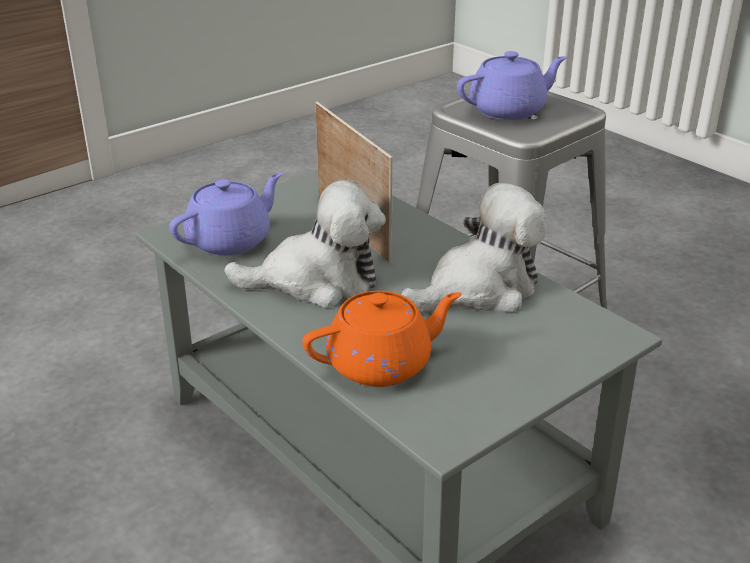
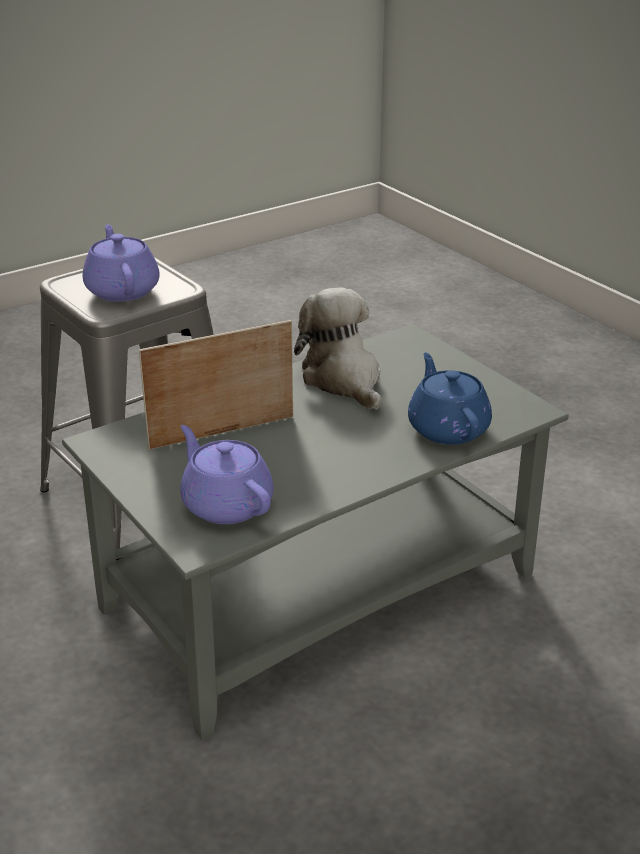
camera: 85 degrees left, 0 degrees up
(317, 281) = (318, 454): plush toy -> none
(382, 364) = (447, 428): orange teapot -> blue teapot

